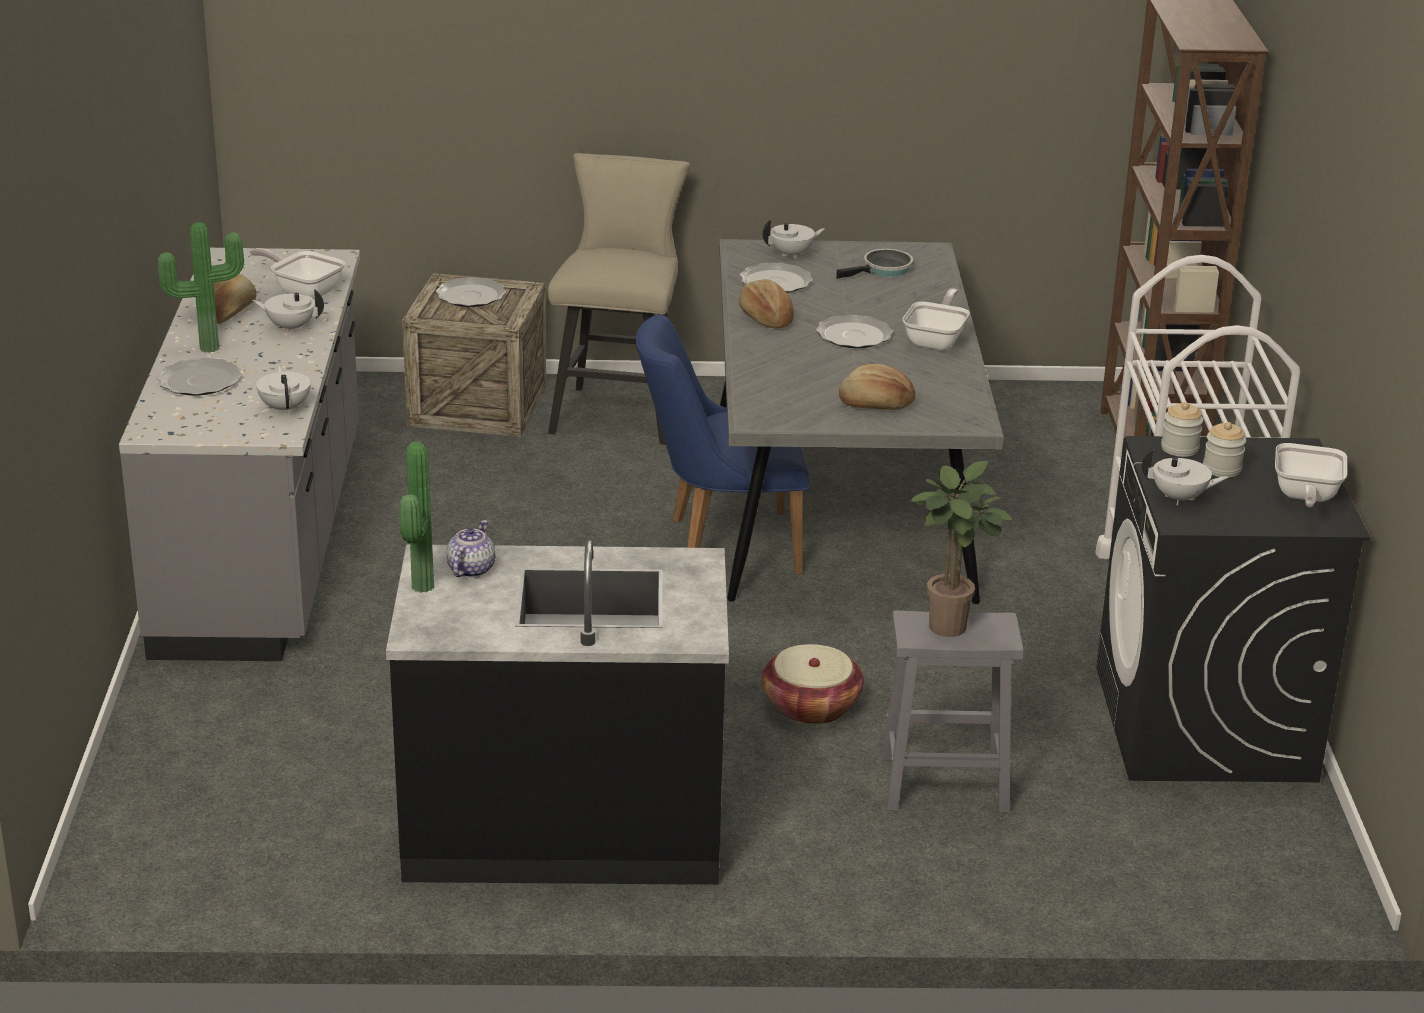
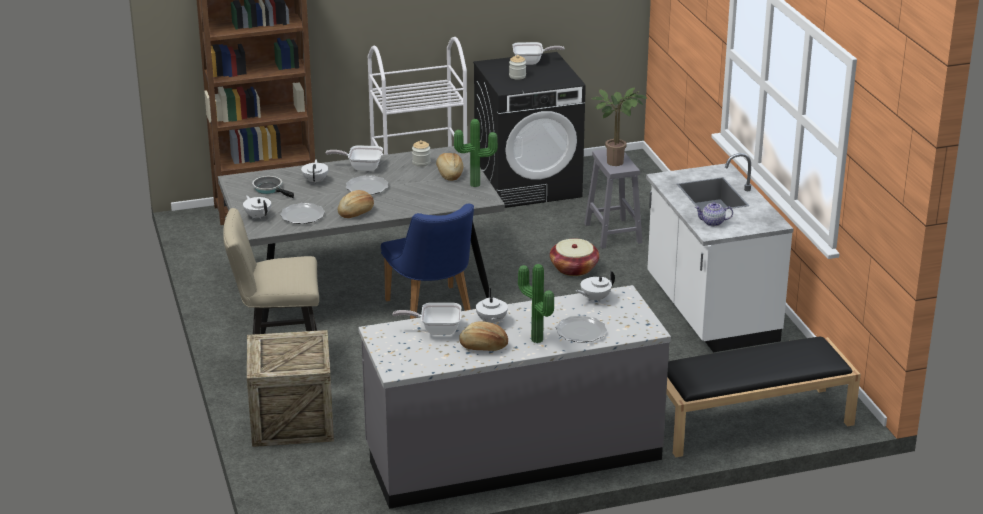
camera: 105 degrees left, 0 degrees up
(171, 770) = (750, 422): none -> black bench
(303, 291) = (436, 329): frying pan -> frying pan turned 75 degrees clockwise
(418, 587) = (737, 231): potted plant -> potted plant (476, 185)
(470, 295) = (280, 356): plate -> none
(564, 824) = (709, 311): black counter -> white counter
(1179, 448) = (503, 84): jar -> jar (421, 163)
(1179, 498) = (550, 82): white teapot -> white teapot (315, 181)

